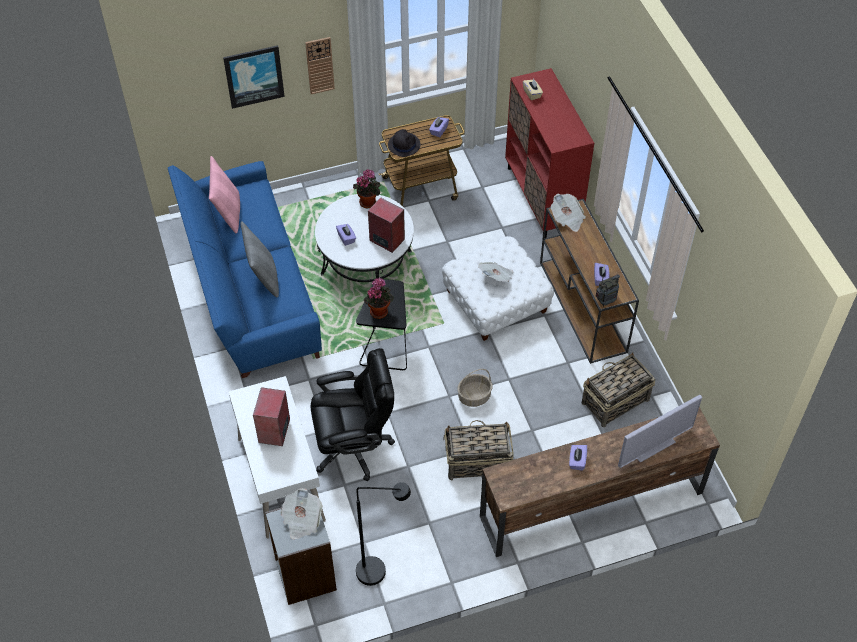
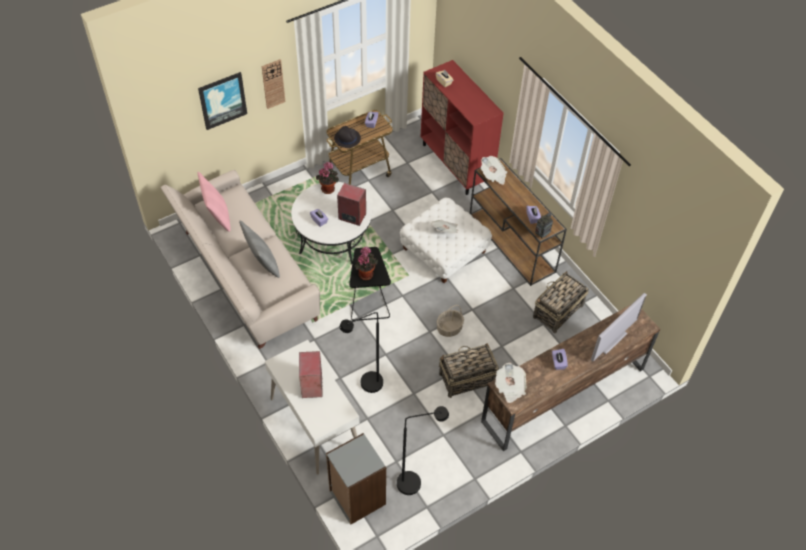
camera: 15 degrees left, 0 degrees up
(250, 291) = (245, 277): blue sofa -> beige sofa
(302, 520) = (358, 453): newspaper -> newspaper (510, 387)
(354, 446) = (366, 386): black office chair -> black floor lamp

